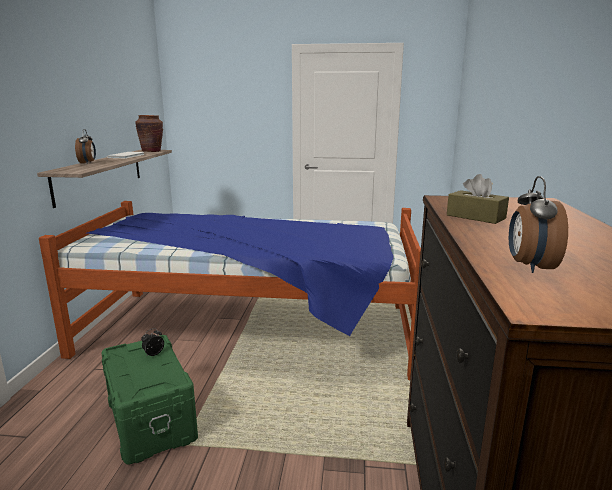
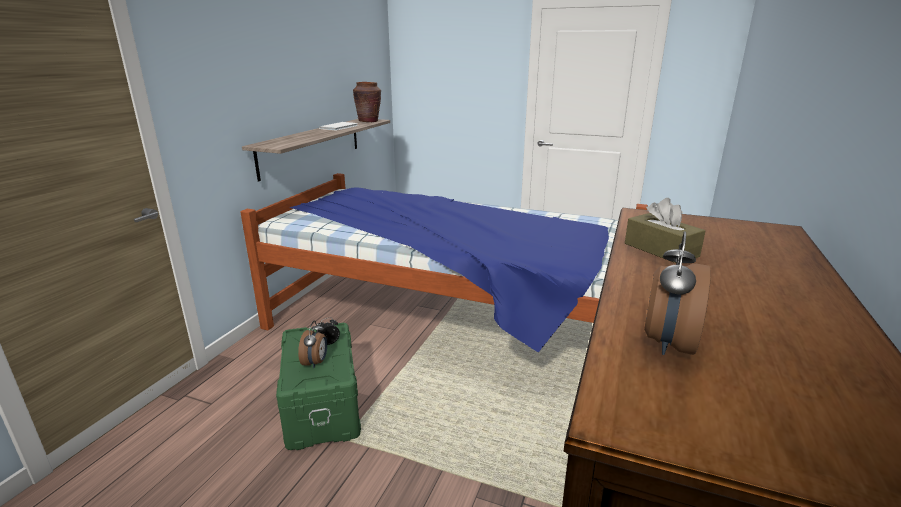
camera: 15 degrees right, 5 degrees up
(88, 163) = (296, 135): alarm clock -> alarm clock (316, 362)

